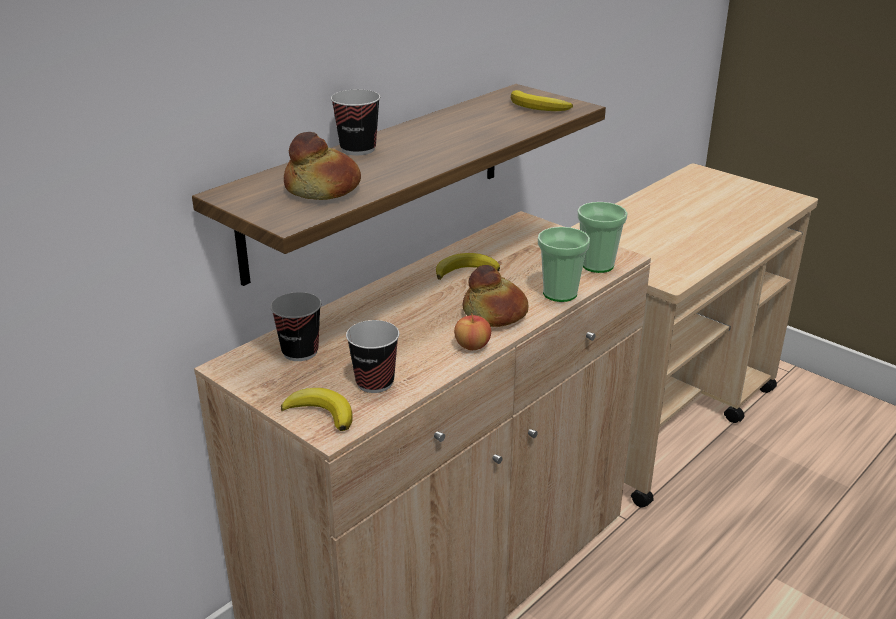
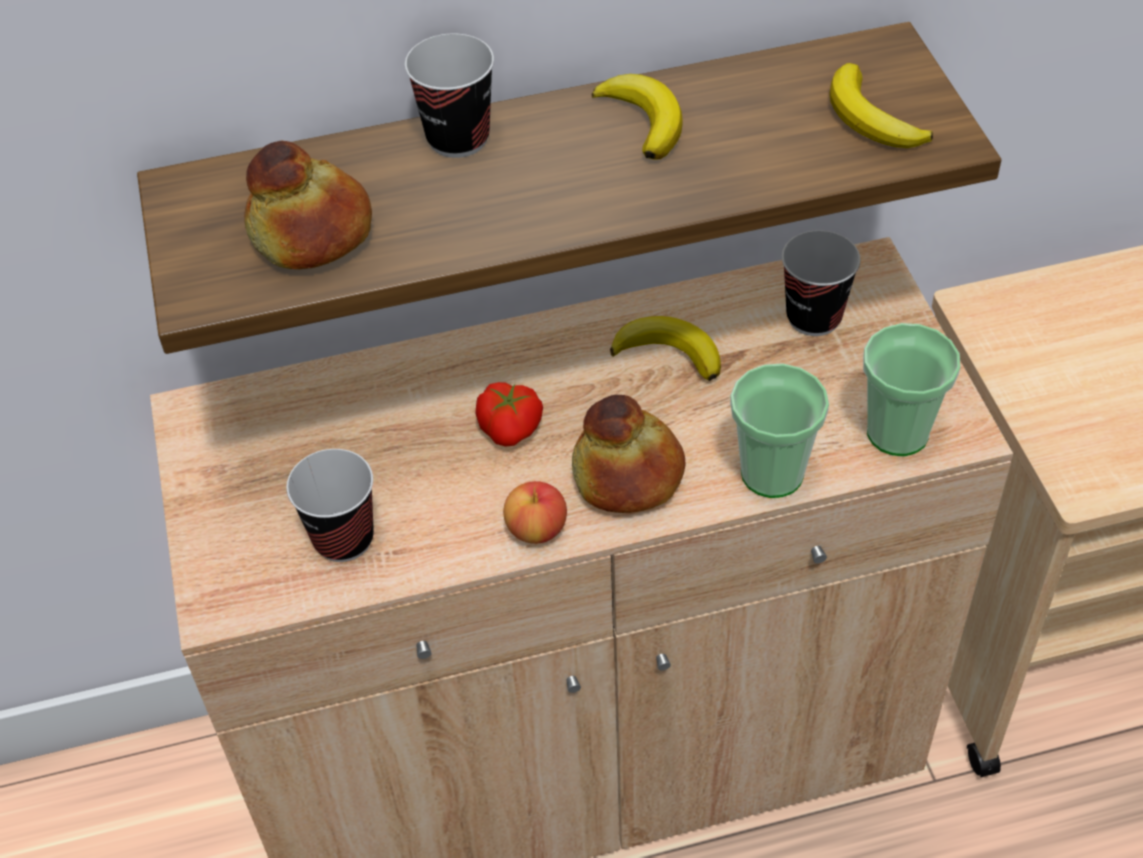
camera: 35 degrees right, 20 degrees up
(300, 352) = (297, 427): cup -> cup (814, 317)
(321, 413) = (232, 564): banana -> banana (643, 120)
(417, 317) = (511, 427): none -> tomato

